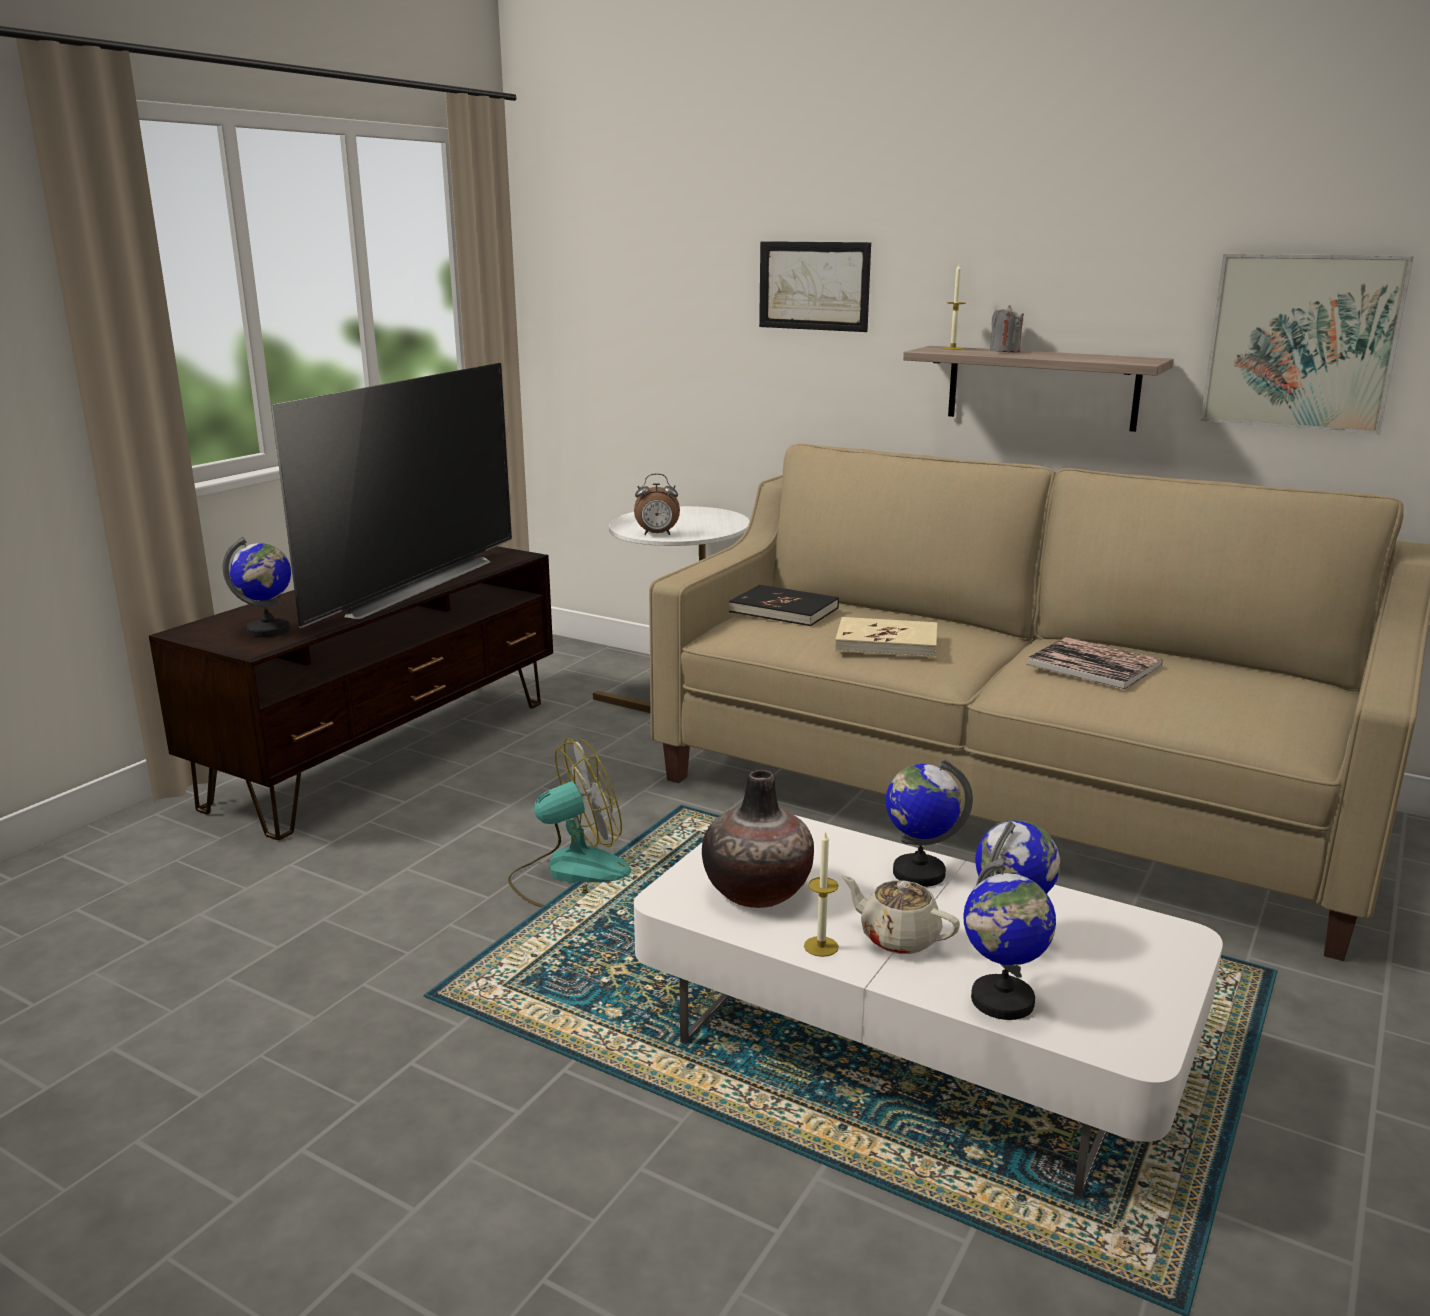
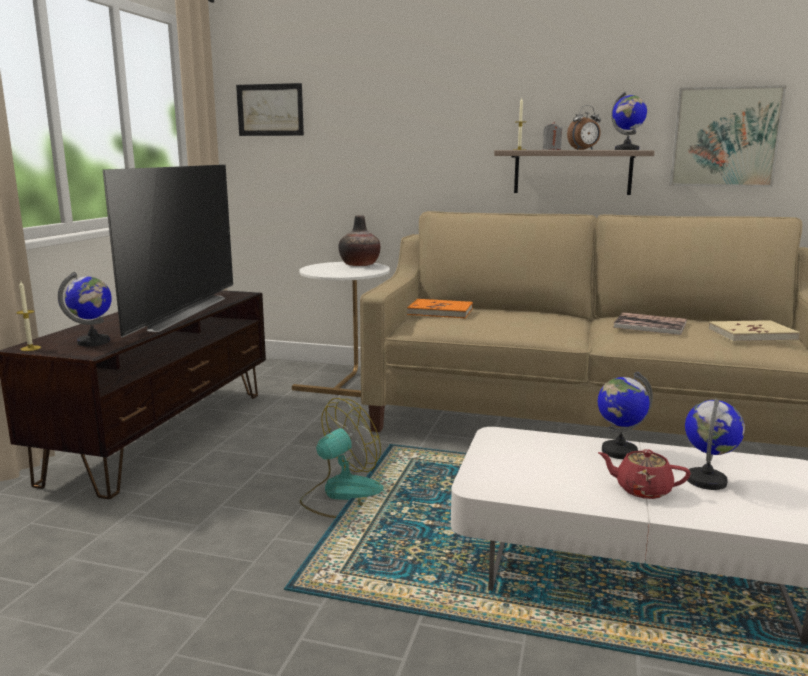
camera: 15 degrees left, 5 degrees down
(657, 534) = (337, 274): alarm clock -> alarm clock (584, 150)
(758, 891) = (530, 474): vase -> vase (360, 264)
(784, 610) = (440, 312): black book -> orange book
(814, 286) = (423, 117): picture -> picture (270, 110)
(821, 946) = (599, 501): candle -> candle (30, 348)
(886, 642) = (520, 323): beige book -> beige book (751, 335)
(898, 937) = (641, 489): beige teapot -> red teapot
(1002, 1001) = (738, 517): globe -> globe (626, 150)

